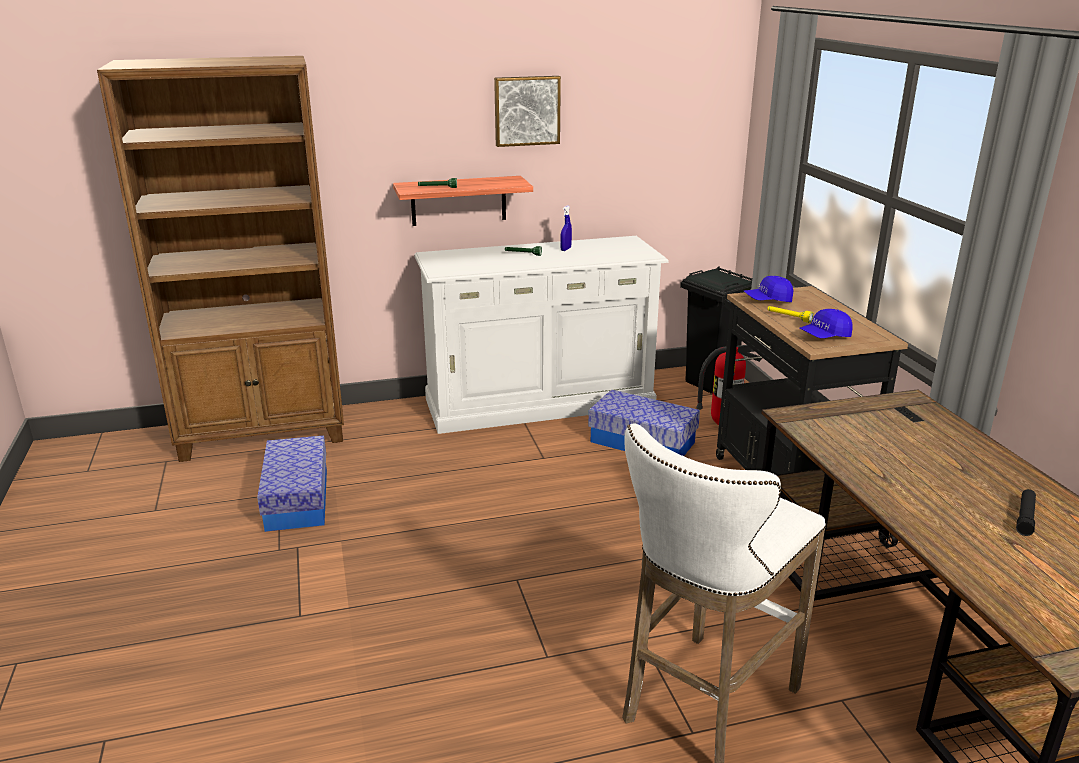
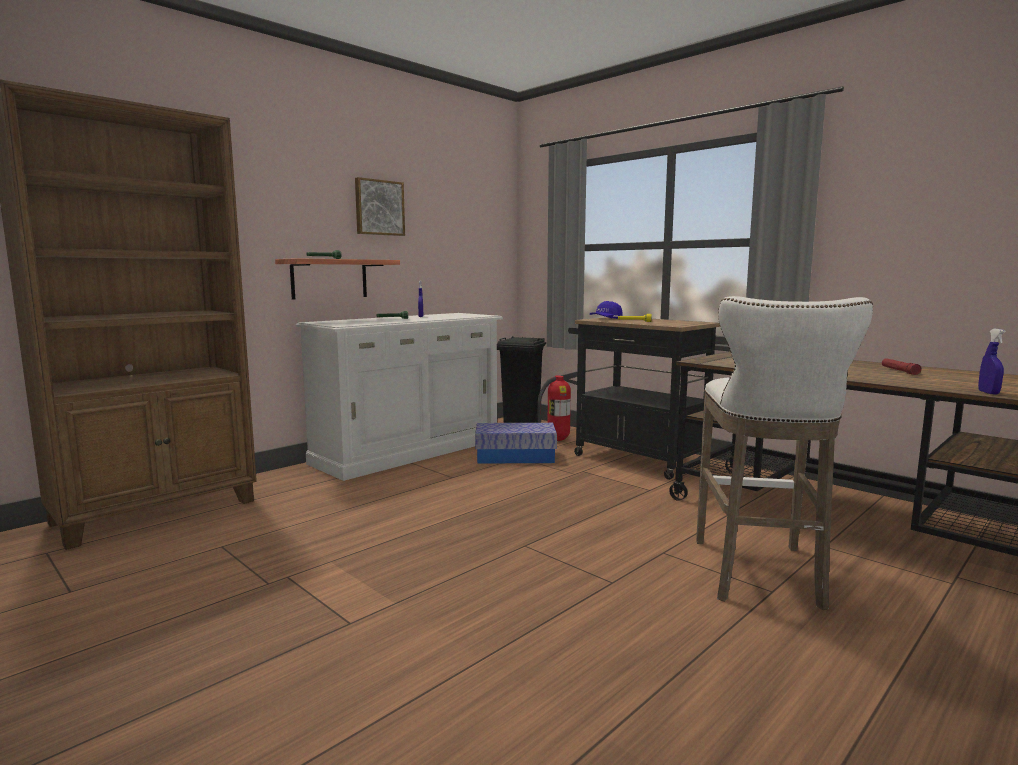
camera: 30 degrees left, 15 degrees down
(297, 499) = (248, 545): storage box -> none
(824, 336) = (672, 323): blue cap -> none
(1016, 615) = (988, 393): none -> blue spray bottle
(1025, 517) = (899, 371): black flashlight -> red flashlight

